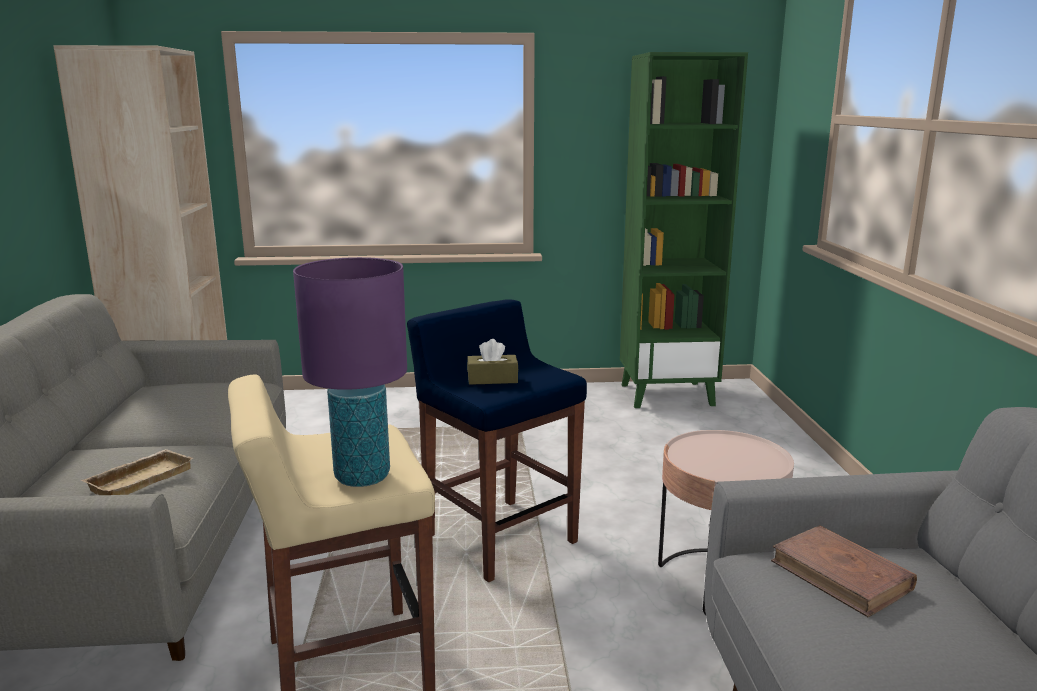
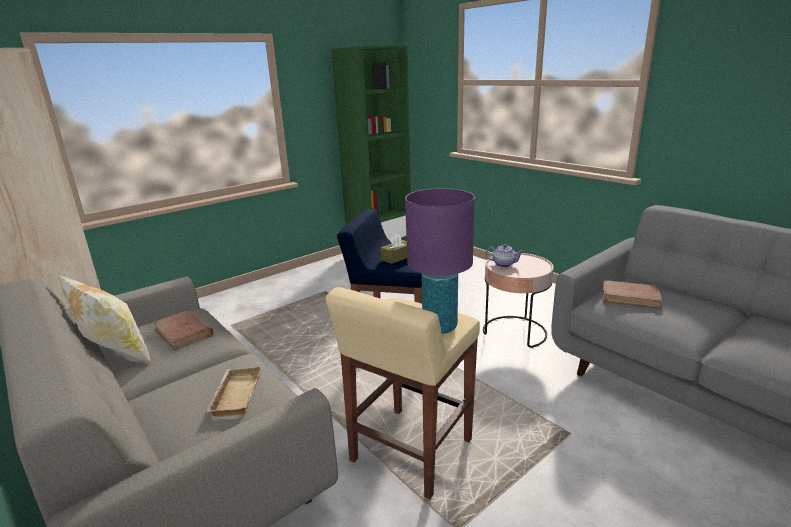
camera: 35 degrees left, 5 degrees up
(129, 403) = (116, 355): none -> pillow
(207, 401) = (184, 332): none -> brown book
(706, 448) = (504, 264): none -> teapot

